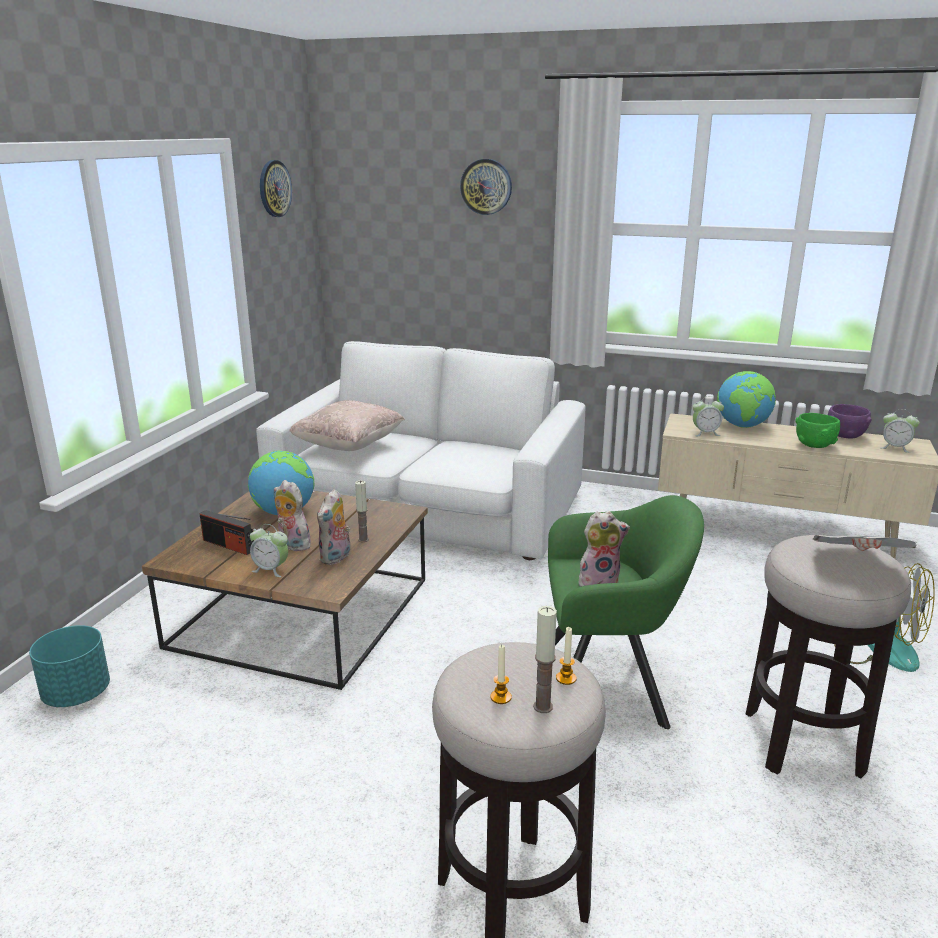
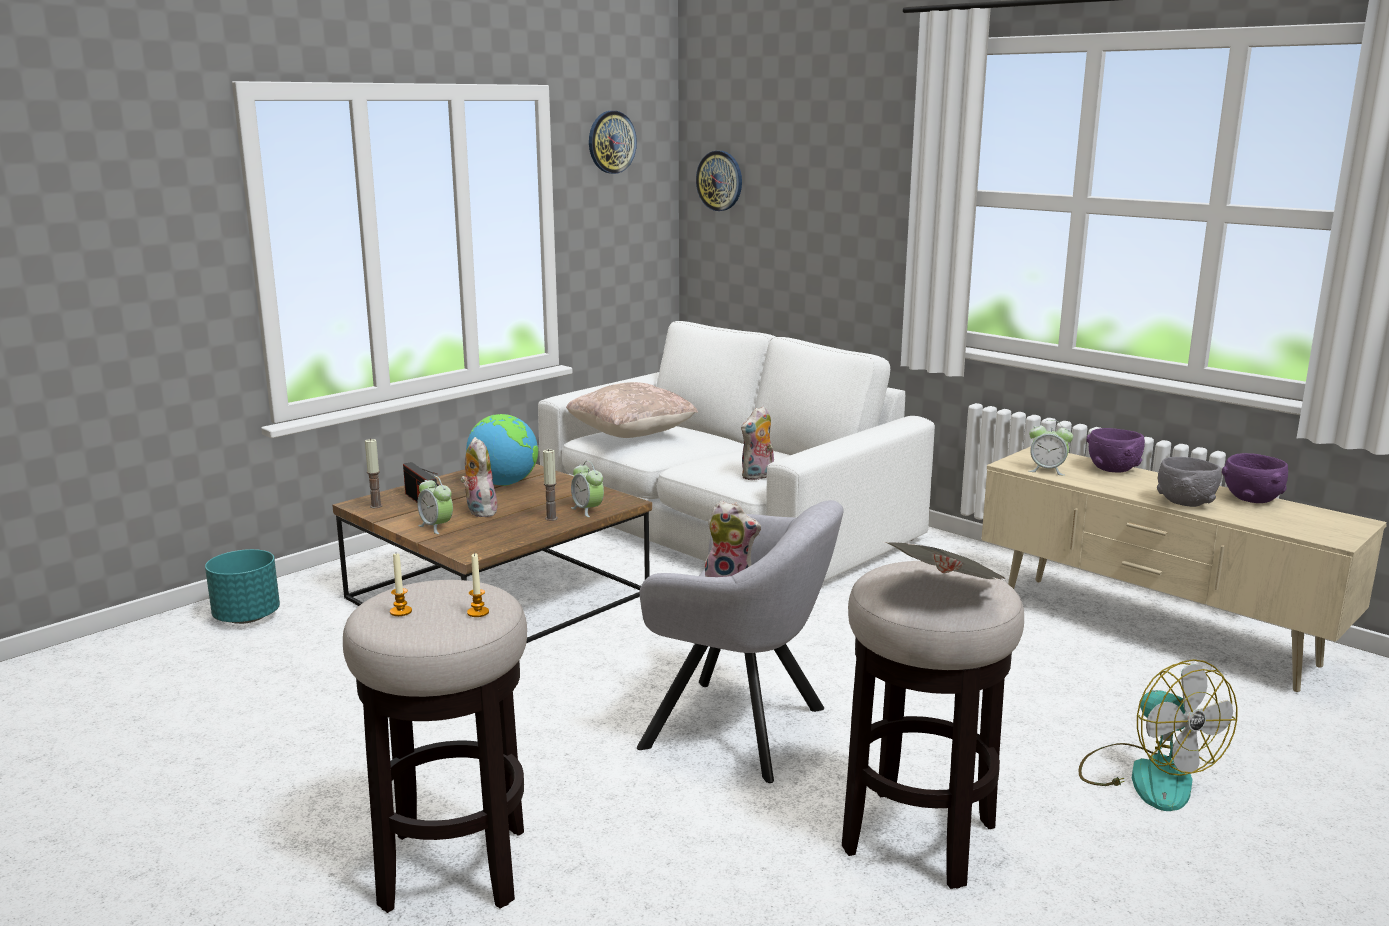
camera: 25 degrees right, 5 degrees down
(336, 558) = (507, 528): plush toy -> plush toy (758, 476)
(486, 186) = (846, 144): wall clock -> wall clock (720, 180)
(543, 707) = (426, 625): candle -> candle (376, 506)
(609, 687) = (744, 730): green armchair -> grey armchair
(742, 426) = (1113, 470): globe -> purple bowl
(814, 445) = (1185, 503): green bowl -> grey bowl
(895, 448) = (1309, 522): alarm clock -> alarm clock (587, 510)

